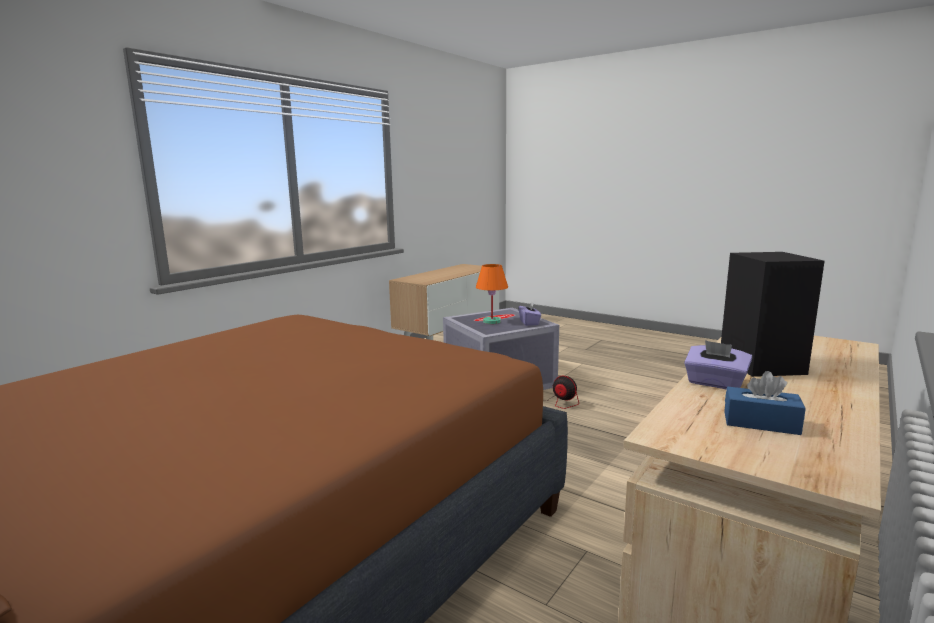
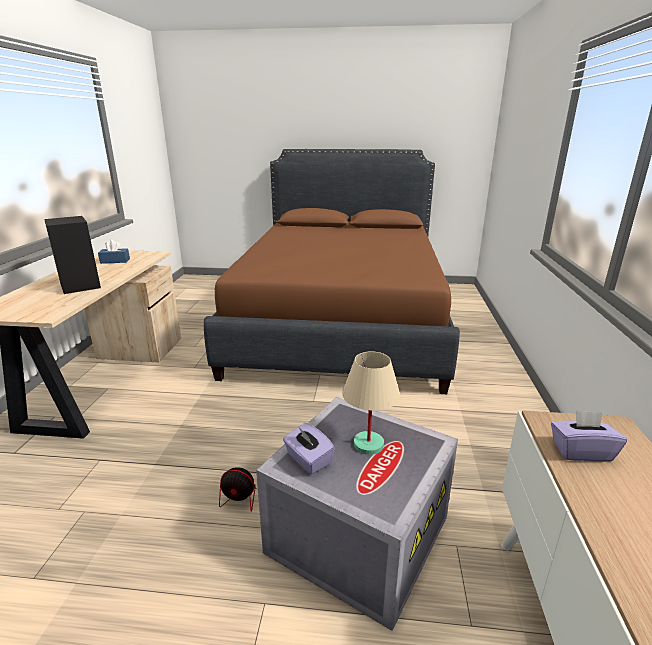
camera: 150 degrees right, 10 degrees up
(491, 321) = (368, 444): orange table lamp -> beige table lamp
(715, 383) = (120, 272): purple tissue box -> purple tissue box (581, 451)

